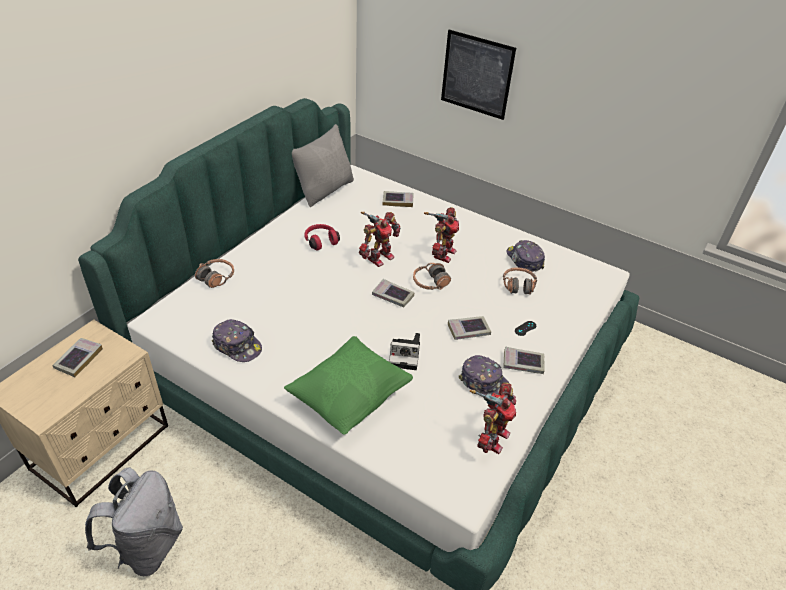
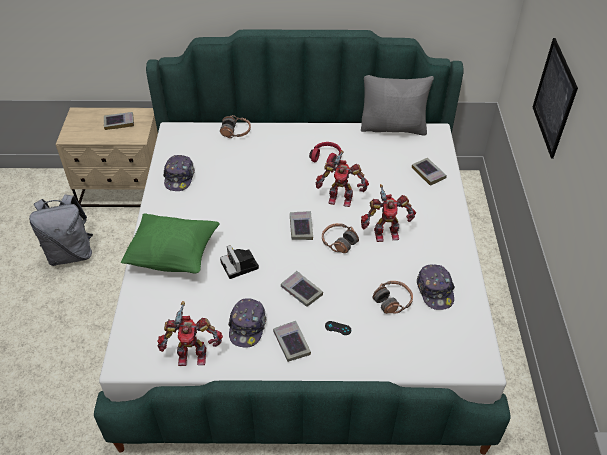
camera: 60 degrees right, 5 degrees up
(524, 260) = (435, 291): cap -> cap turned 135 degrees clockwise

